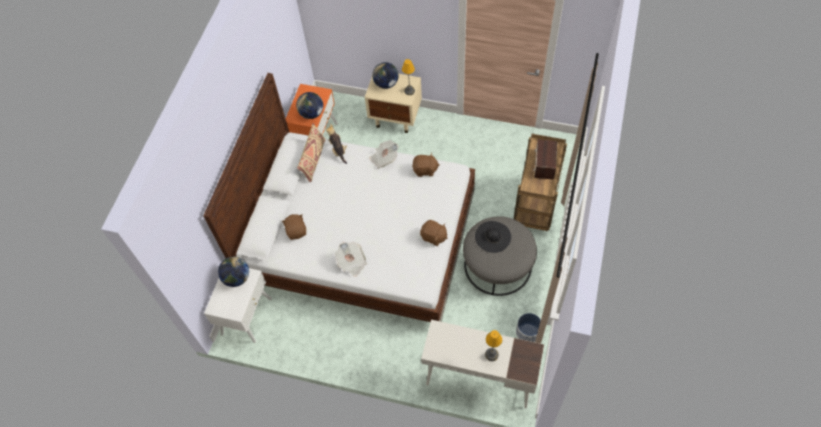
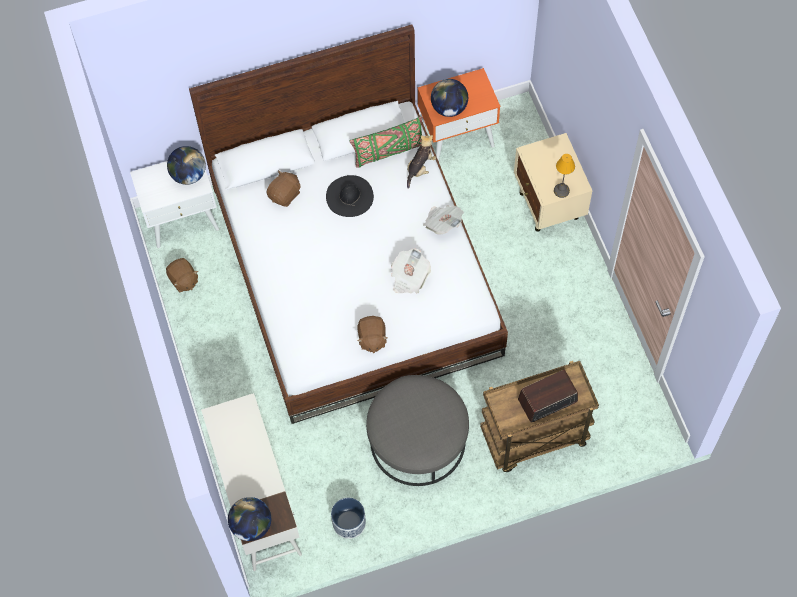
camera: 55 degrees right, 5 degrees up
(313, 160) = (388, 152): beige pillow -> green pillow
(352, 263) = (282, 274): newspaper -> newspaper (409, 277)
(386, 84) = (553, 159): globe -> globe (251, 525)
(425, 170) = (457, 276): brown plush toy -> brown plush toy (183, 280)
(492, 236) = (422, 404): black hat -> black hat (349, 196)
(492, 354) = (250, 479): table lamp -> none

